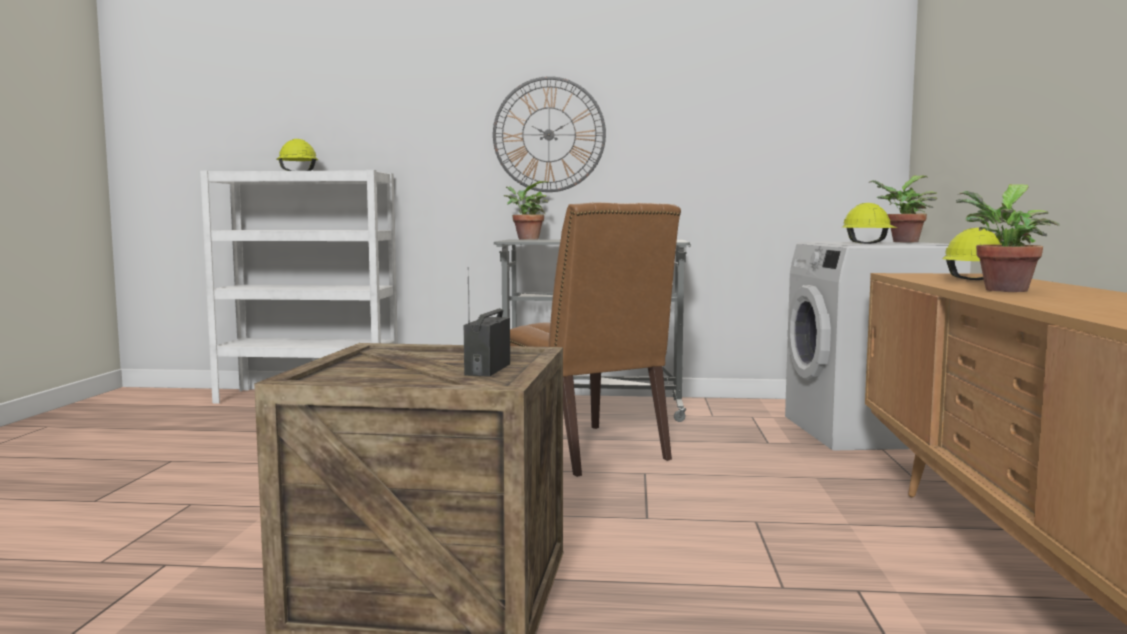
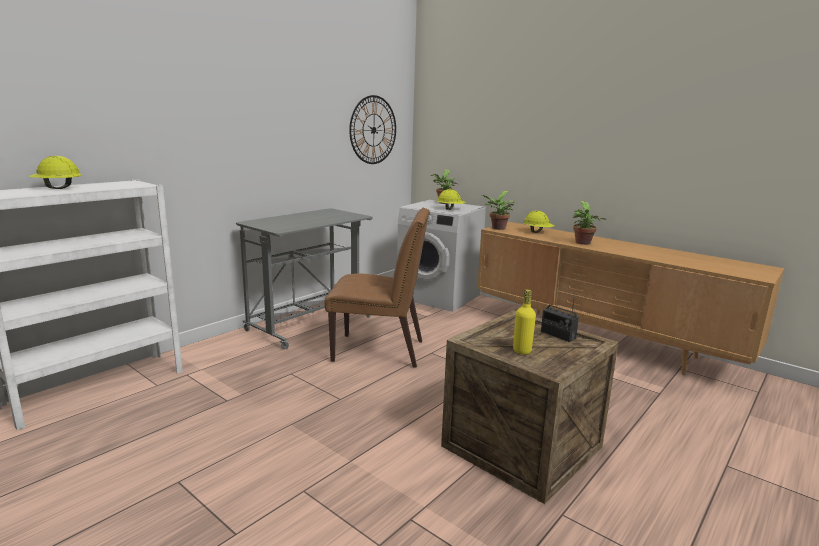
camera: 55 degrees left, 10 degrees up
(374, 364) = (522, 351): none -> yellow bottle
(525, 239) = (253, 222): potted plant -> potted plant (497, 228)
(549, 134) = (250, 143): wall clock -> wall clock (373, 130)

